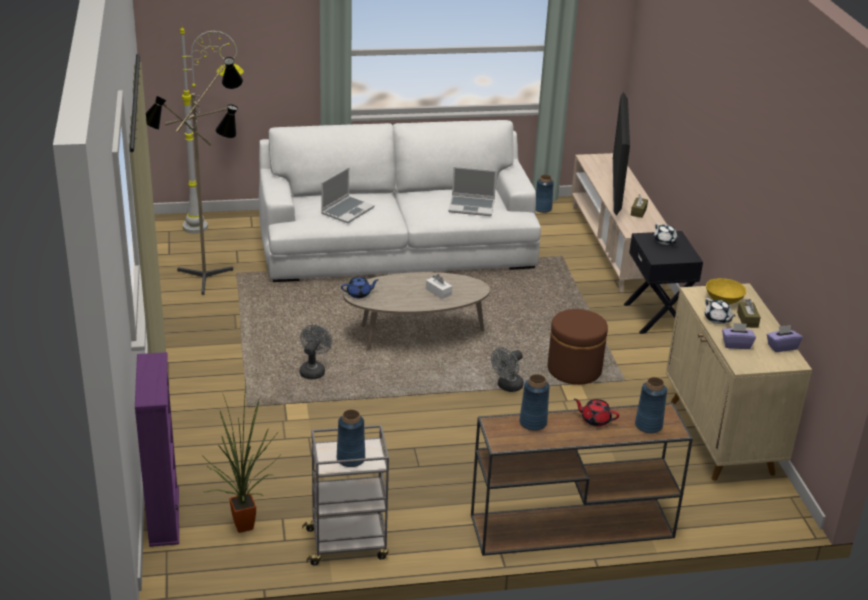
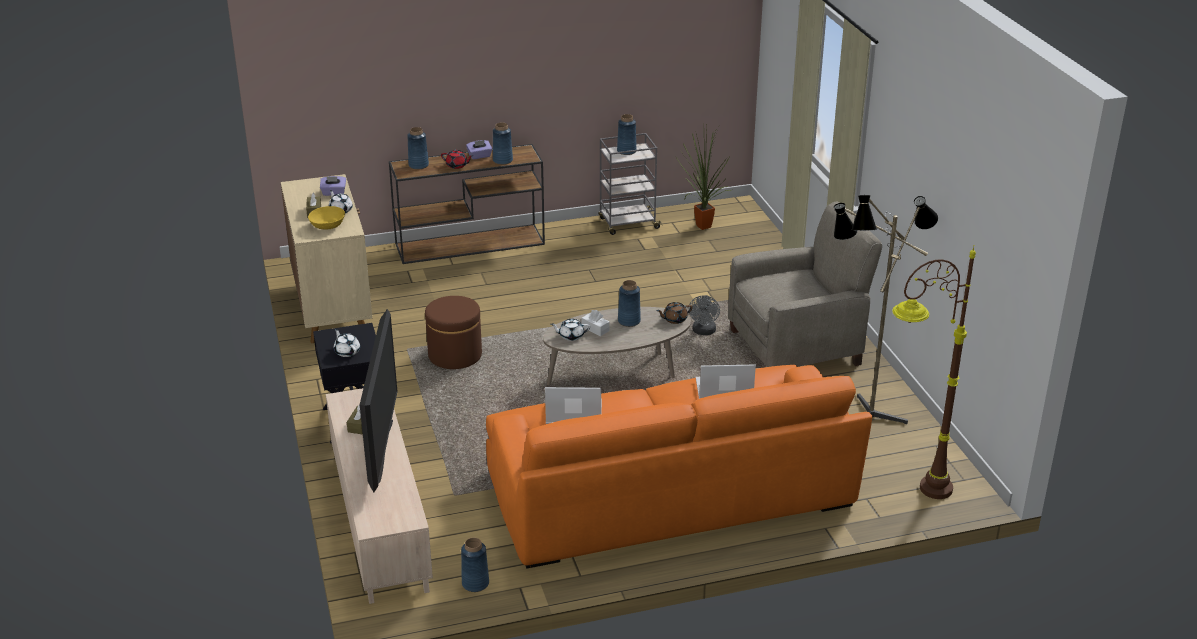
camera: 175 degrees right, 0 degrees up
(164, 516) = (762, 227): purple bookcase -> none
(217, 226) = (910, 493): grey floor lamp -> brown floor lamp
(227, 345) = (796, 347): none -> beige armchair
(347, 210) = (723, 391): laptop -> laptop turned 60 degrees clockwise
(359, 294) = (674, 319): blue teapot -> brown teapot
(397, 244) = (669, 490): white sofa -> orange sofa
(404, 296) = (628, 321): none -> blue vase
(463, 287) = (571, 336): none -> white teapot
(507, 387) = (520, 333): grey fan -> none
(781, 347) = (296, 194): purple tissue box -> purple tissue box (479, 156)

